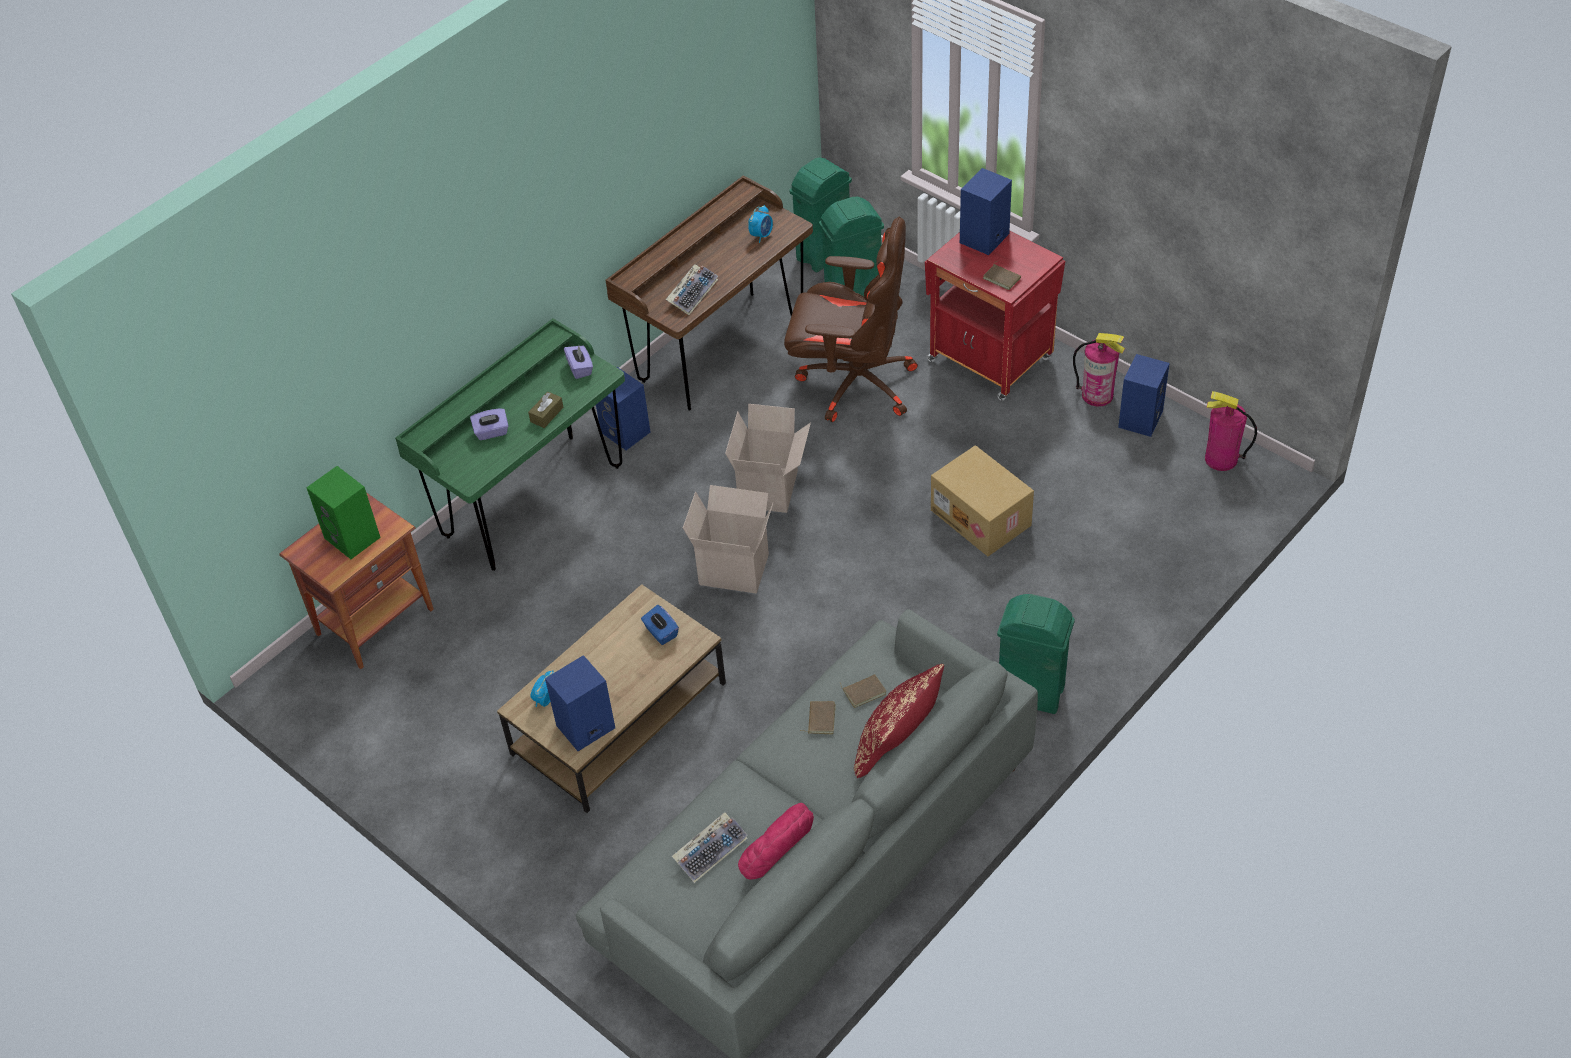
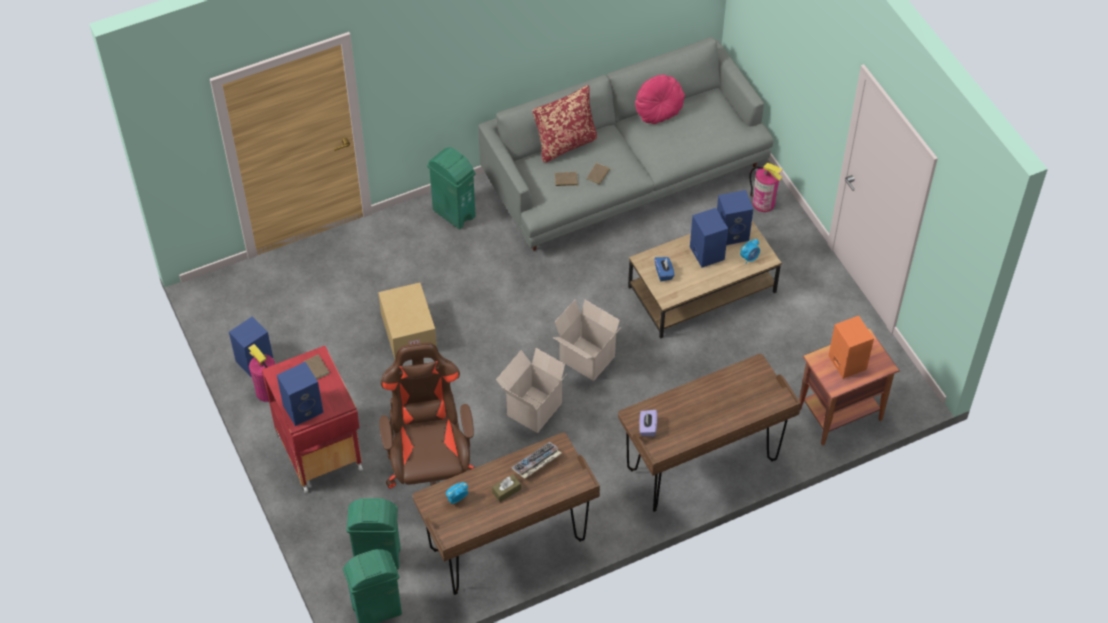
camera: 160 degrees left, 5 degrees up
(354, 537) = (846, 362): green speaker -> orange speaker
(492, 432) = (729, 398): purple tissue box -> none
(533, 501) = (702, 466): green desk -> brown desk
(547, 414) = (686, 397): brown tissue box -> brown tissue box (506, 491)
(627, 432) = (612, 498): blue speaker -> blue speaker (706, 253)
(710, 850) = (691, 132): keyboard -> none
(849, 384) = (430, 473): brown office chair -> brown office chair turned 45 degrees clockwise
(1221, 459) = (228, 311): fire extinguisher -> fire extinguisher (763, 203)

